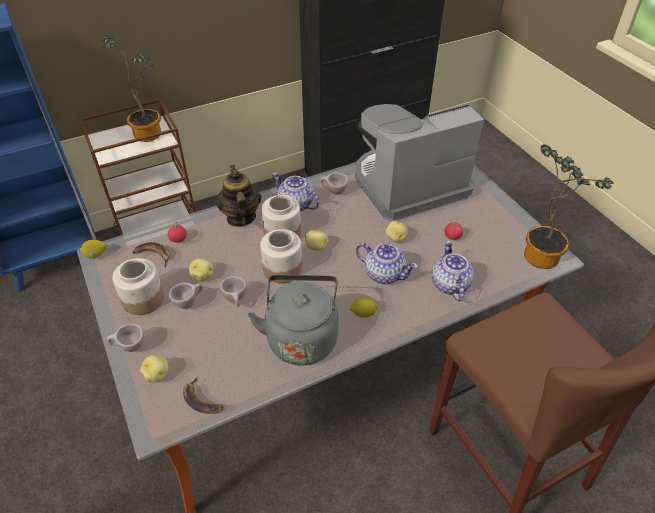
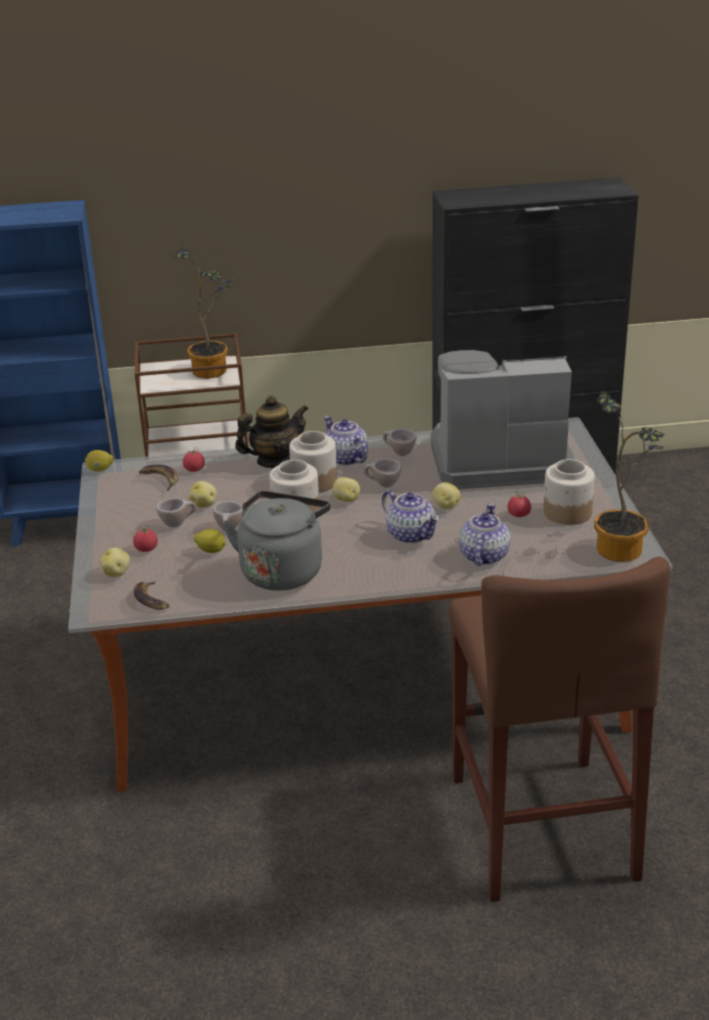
camera: 20 degrees right, 15 degrees down
(129, 348) = (99, 548): beige cup -> beige cup (382, 485)
(143, 299) = (131, 513): jar -> jar (567, 512)
(173, 339) = (146, 549): none -> tomato
(240, 217) = (274, 461): teapot -> teapot turned 60 degrees clockwise
(363, 313) = (363, 563): lemon -> lemon (211, 551)

